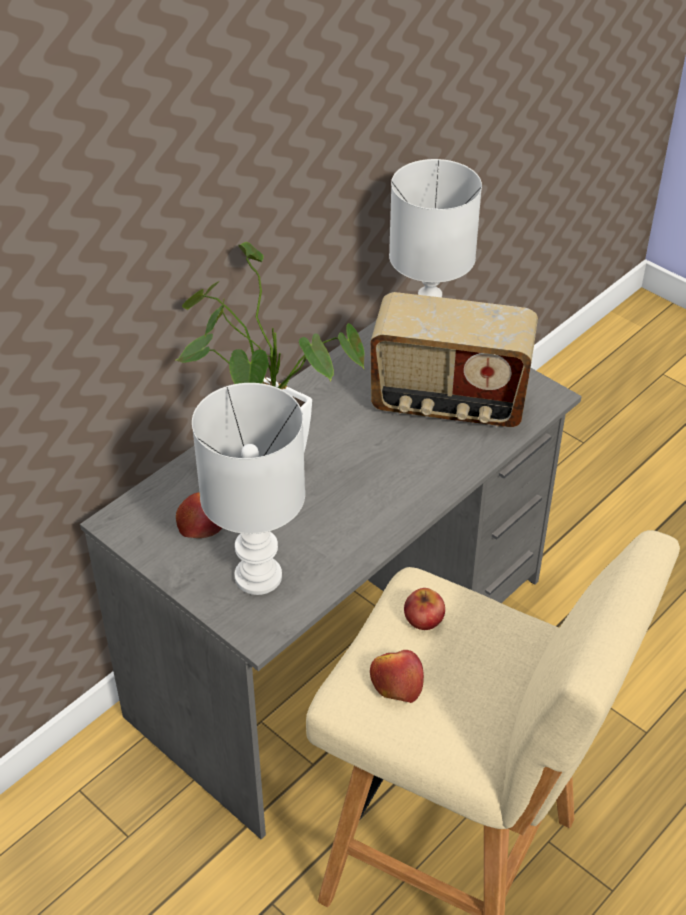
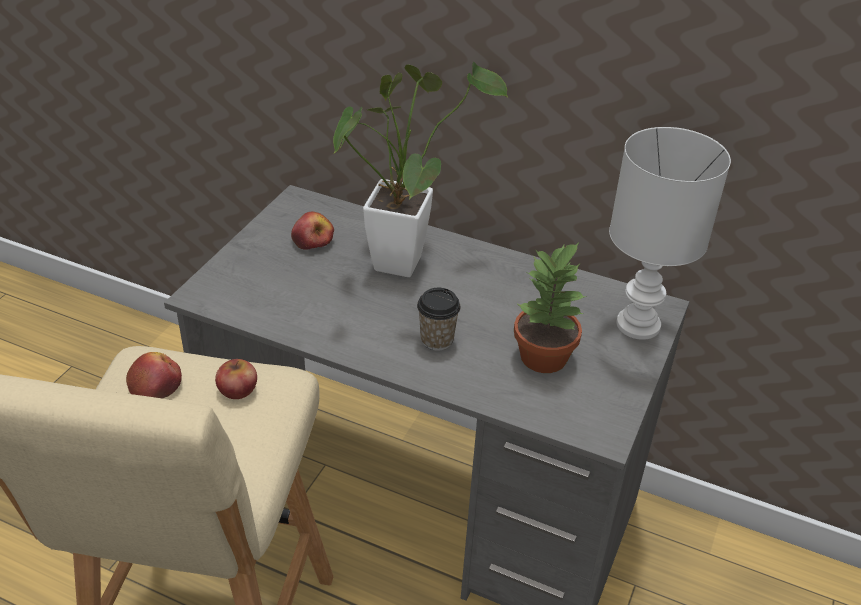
camera: 70 degrees right, 5 degrees down
(256, 576) = (261, 281): white table lamp -> none
(400, 465) = (437, 340): none -> cup
(449, 403) = (545, 357): radio -> potted plant

